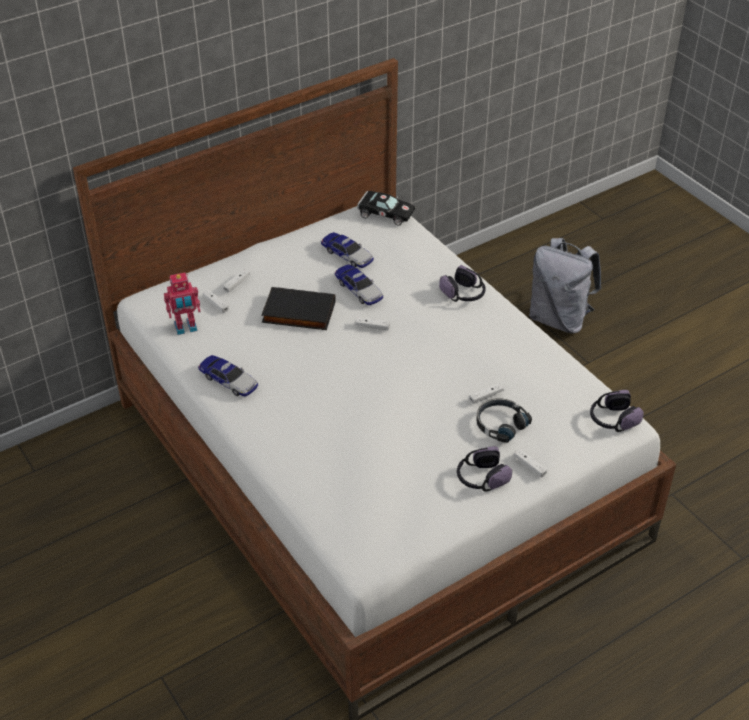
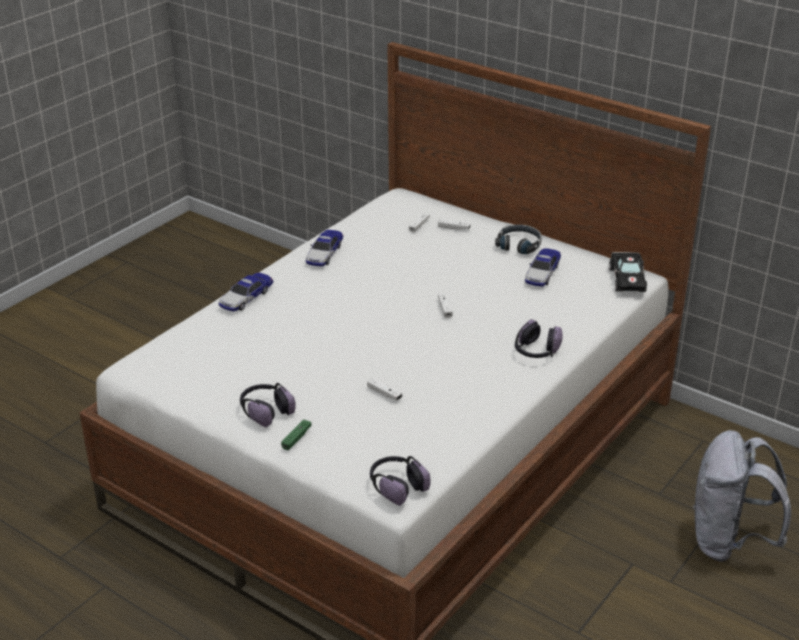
camera: 70 degrees right, 10 degrees down
(186, 328) = (378, 219): toy robot -> none
(298, 313) = (436, 266): black book -> none
(359, 289) = (494, 289): toy car -> toy car (246, 297)
(500, 424) = (348, 409): black headphones -> black headphones (519, 244)
(529, 466) = (296, 438): white game controller -> green game controller

